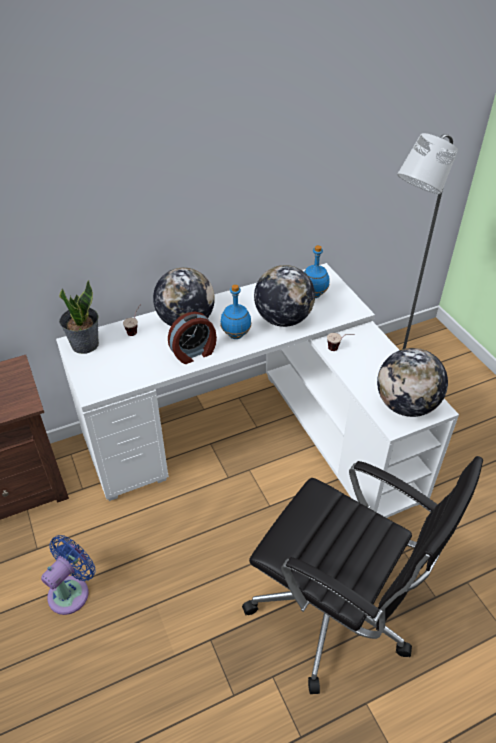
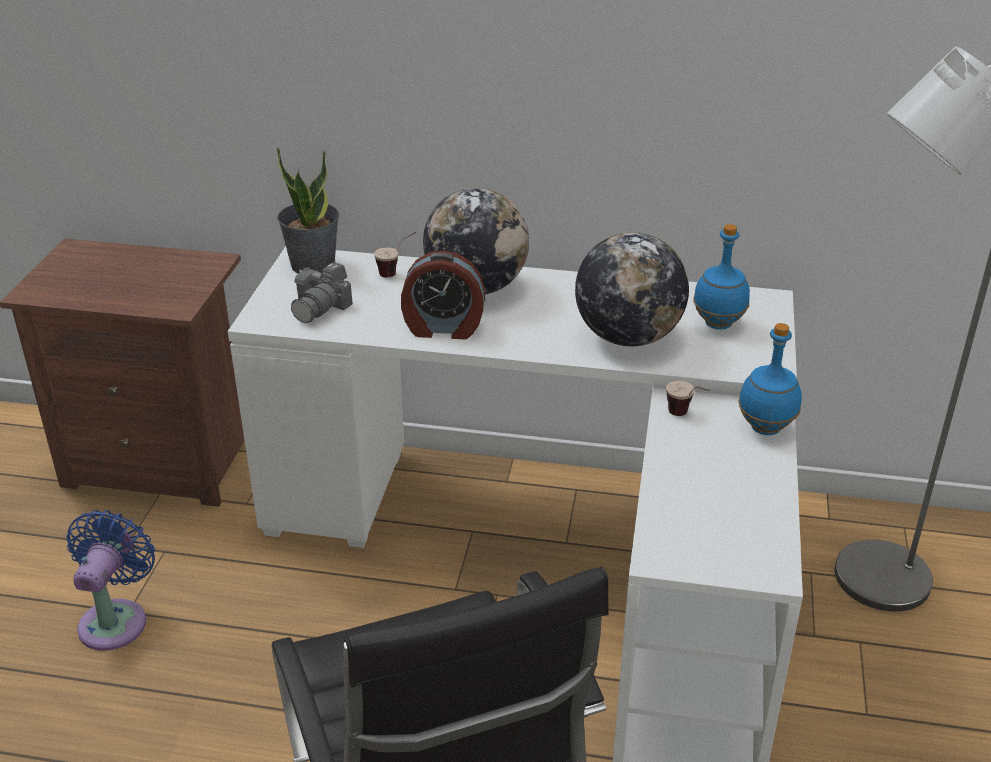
camera: 35 degrees right, 10 degrees down
(72, 591) = (116, 619): blue fan -> blue fan turned 60 degrees counterclockwise
(118, 369) = (321, 307): none -> camera
(235, 334) = (530, 329): blue bottle -> blue bottle (765, 427)
(406, 405) = (715, 540): globe -> none

